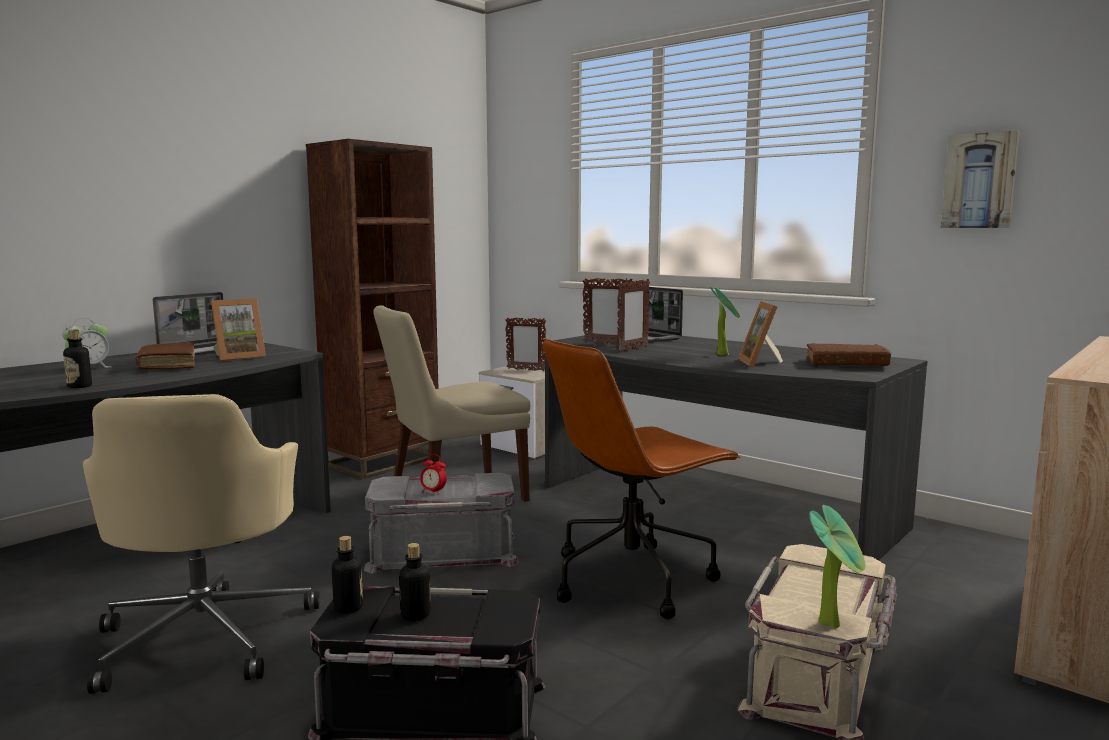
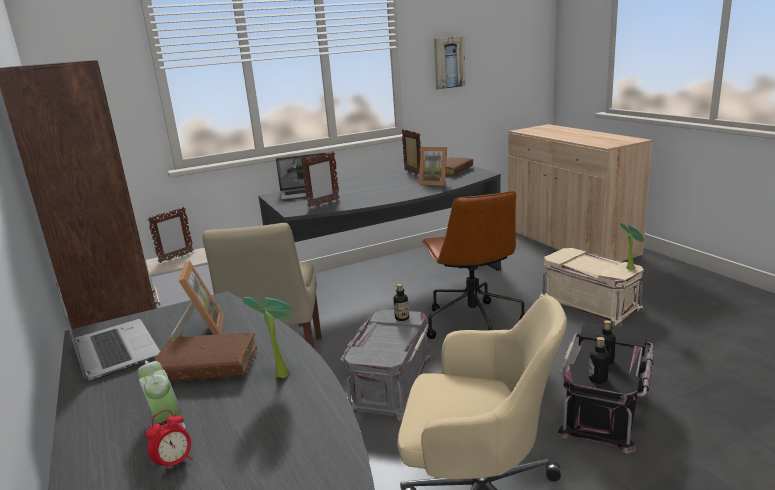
camera: 65 degrees left, 10 degrees up
(79, 386) = (306, 408): bottle -> bottle (402, 318)
(433, 492) = (395, 340): alarm clock -> alarm clock (175, 463)
(632, 349) = (354, 200): picture frame -> picture frame (412, 173)
(723, 354) = (397, 185): potted plant -> potted plant (281, 373)

